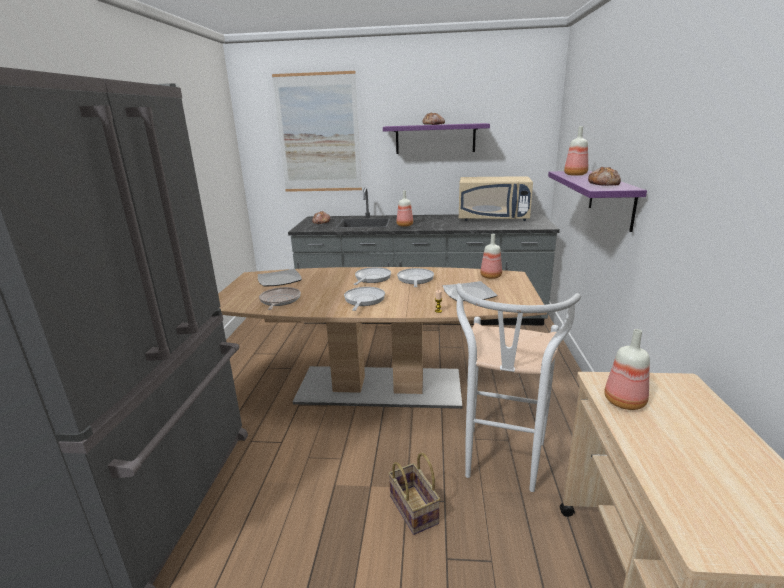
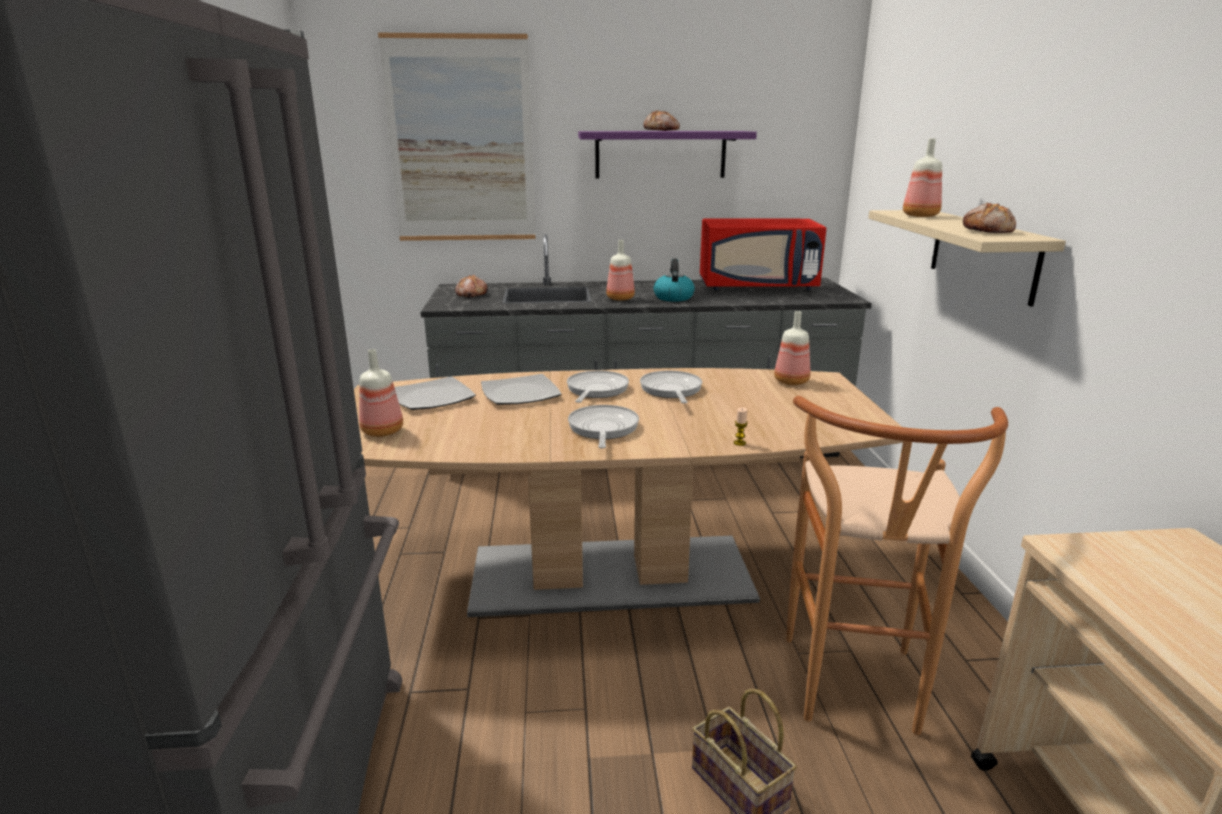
camera: 10 degrees left, 0 degrees up
(279, 301) = (452, 435): frying pan -> none
(436, 225) = (673, 297): none -> kettle
(468, 294) = (771, 412): plate -> plate (519, 393)
(493, 218) = (757, 286): beige microwave -> red microwave
(501, 465) = (855, 694): white stool -> brown stool
(611, 198) = (982, 254): purple shelf -> beige shelf
(624, 401) = (1122, 581): bottle -> bottle (383, 431)

